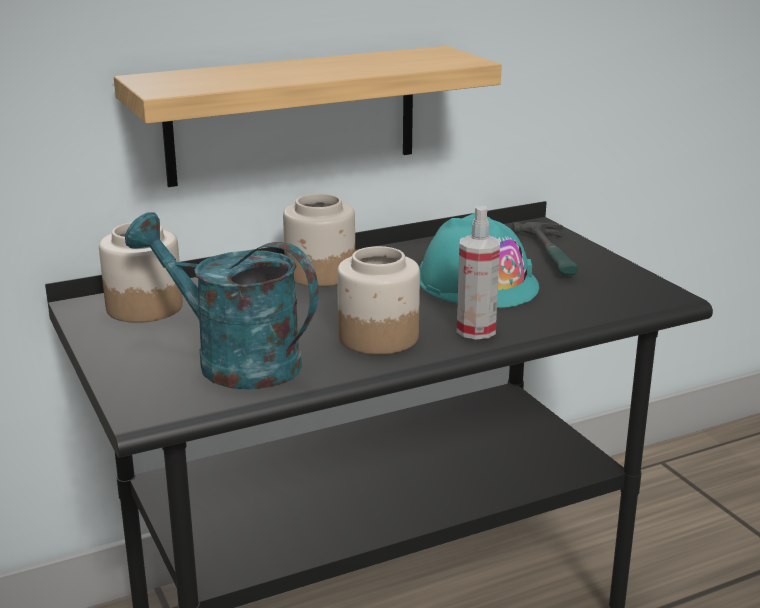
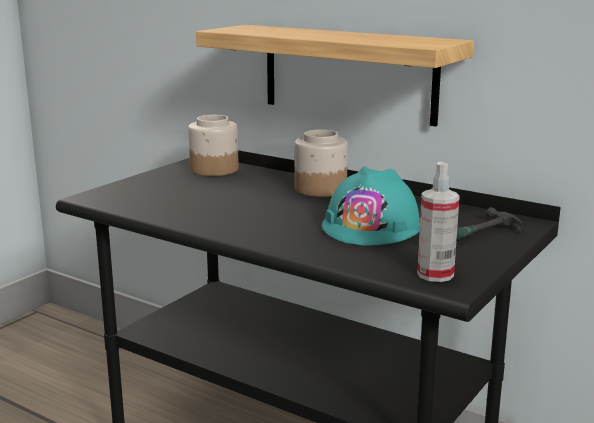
camera: 60 degrees right, 5 degrees down
(233, 361) = (167, 198): turquoise watering can -> none
(377, 337) = (240, 219): jar -> none
(476, 330) = (286, 240): spray bottle -> spray bottle (435, 274)

